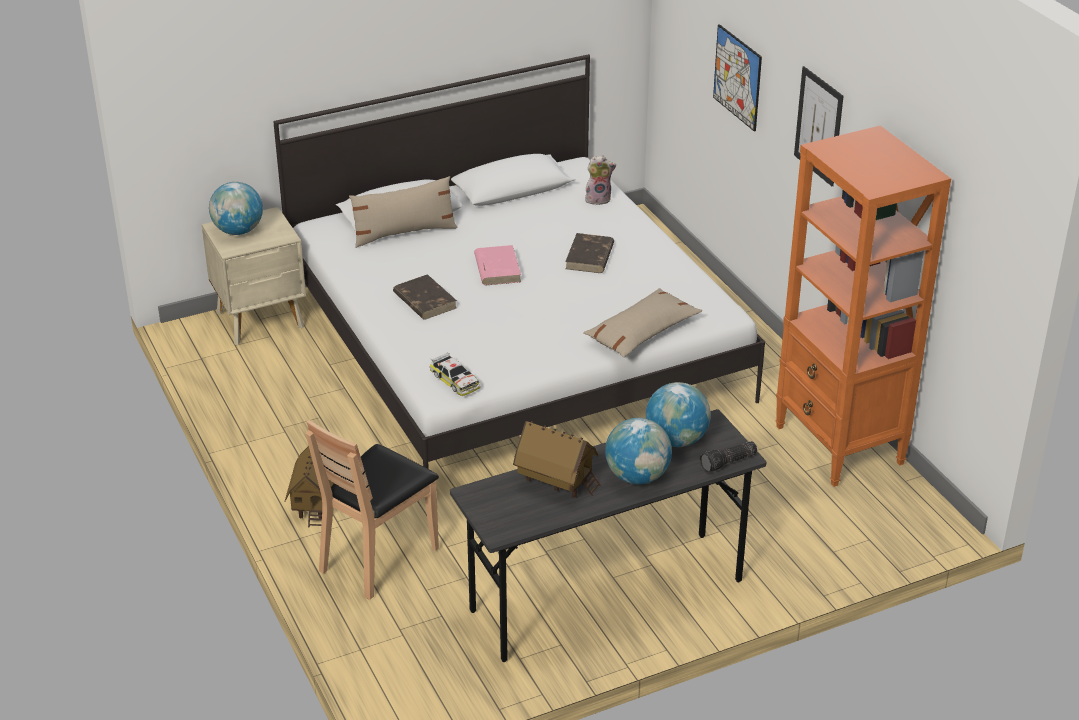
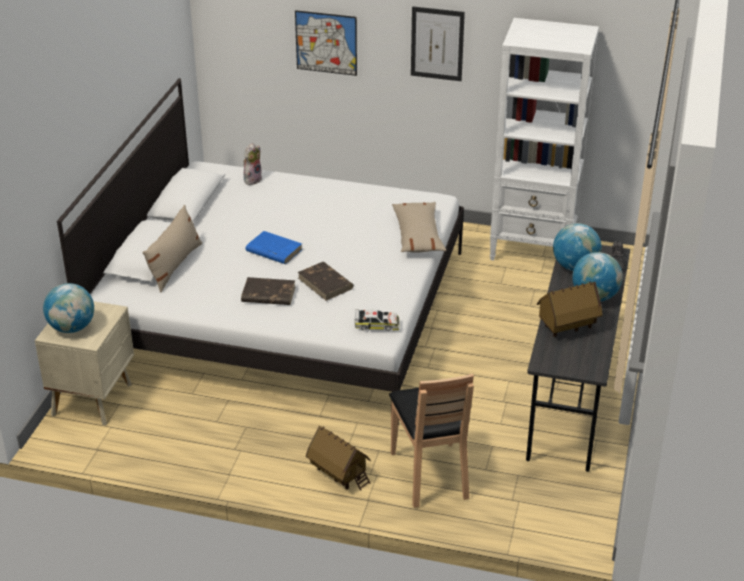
camera: 50 degrees left, 0 degrees up
(497, 268) = (273, 250): pink book -> blue book
(589, 257) = (311, 213): brown book -> brown book (325, 283)
(839, 446) = (533, 249): orange bookcase -> white bookcase

